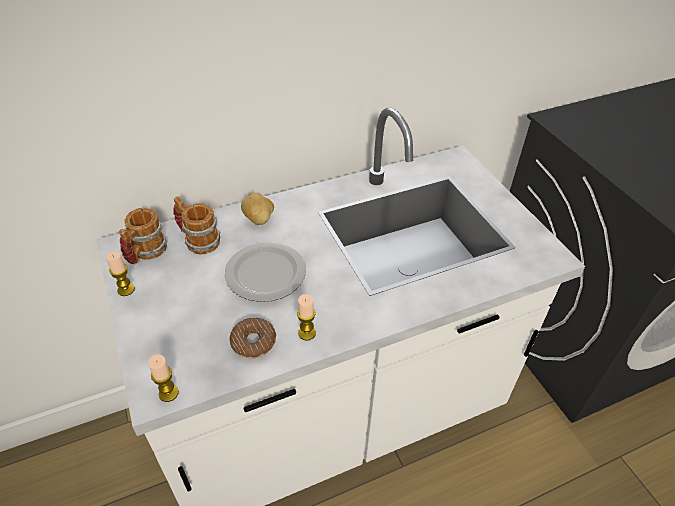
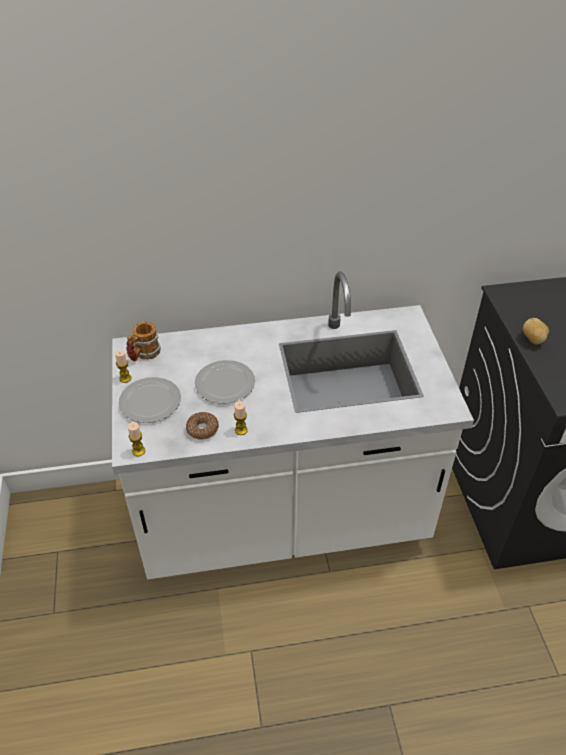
camera: 15 degrees right, 0 degrees up
(169, 317) = (150, 402): none -> plate
(198, 240) = (183, 350): mug -> none
(259, 219) = (232, 342): potato -> potato (533, 340)

